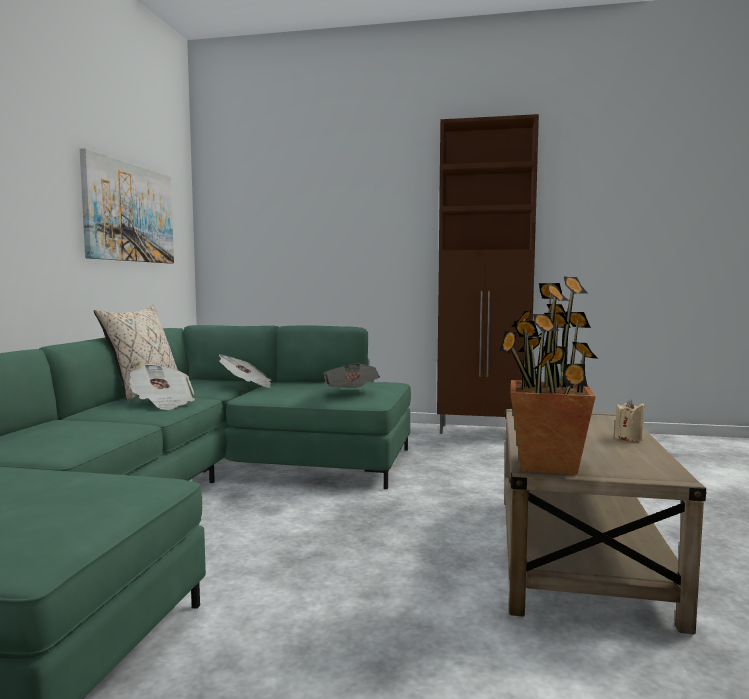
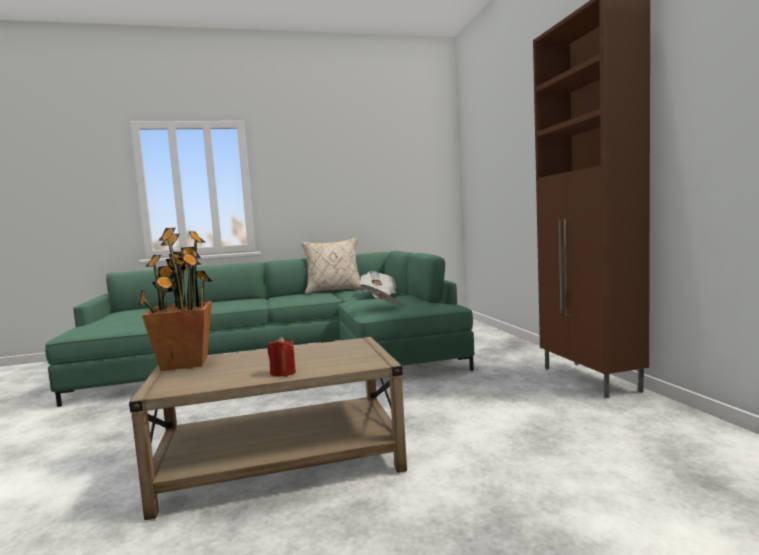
camera: 65 degrees right, 0 degrees up
(129, 213) = (380, 177): picture -> none
(163, 404) = (306, 298): newspaper -> none
(629, 438) = (283, 373): beige candle -> red candle

